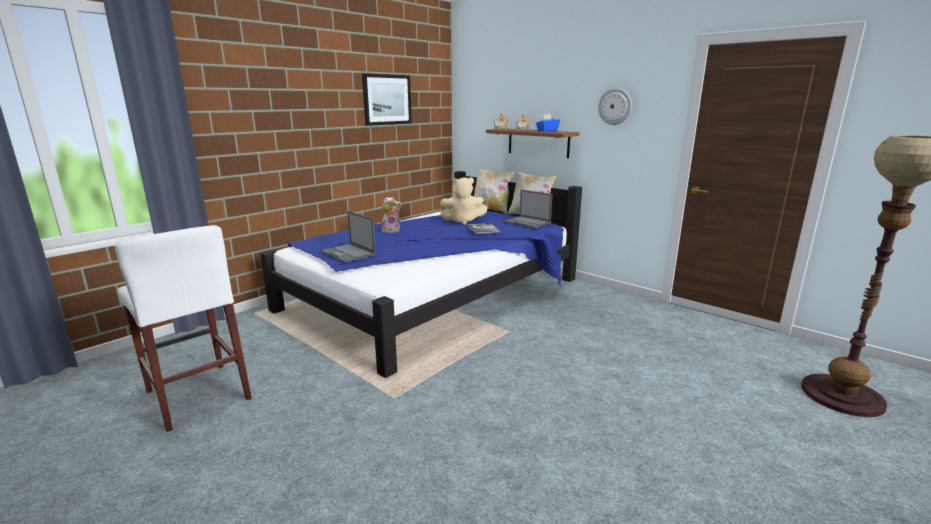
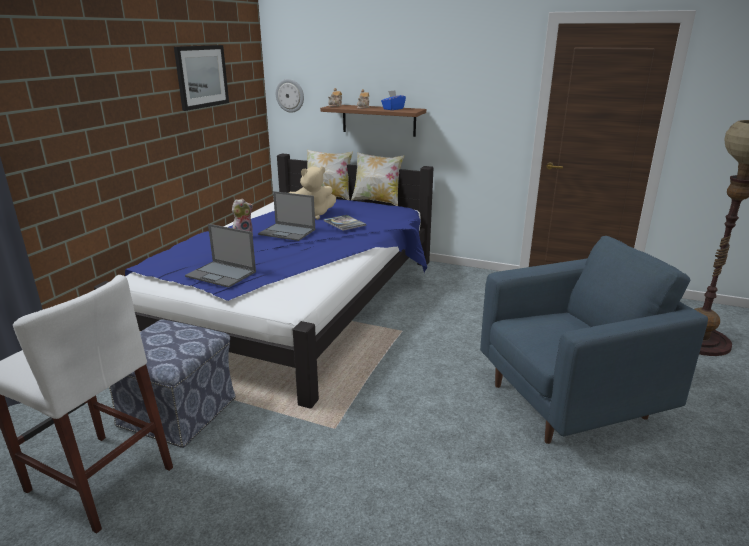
camera: 20 degrees left, 5 degrees up
(285, 360) = (178, 412): none -> ottoman
(527, 222) = (382, 209): laptop -> laptop (288, 232)
(615, 106) = (465, 82): wall clock -> wall clock (290, 95)
(637, 424) = (568, 401): none -> blue armchair

